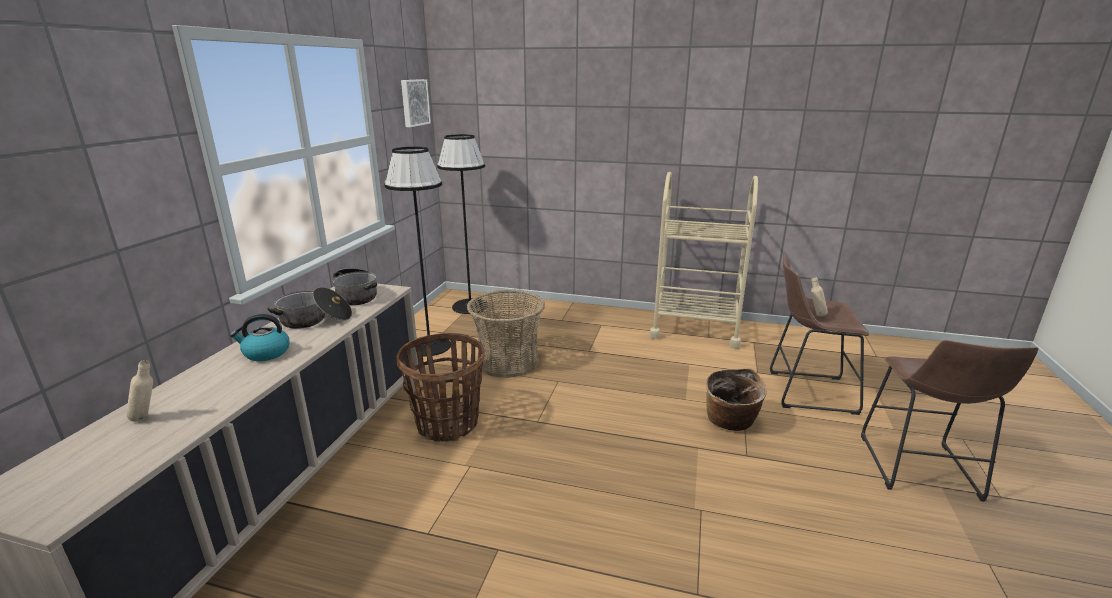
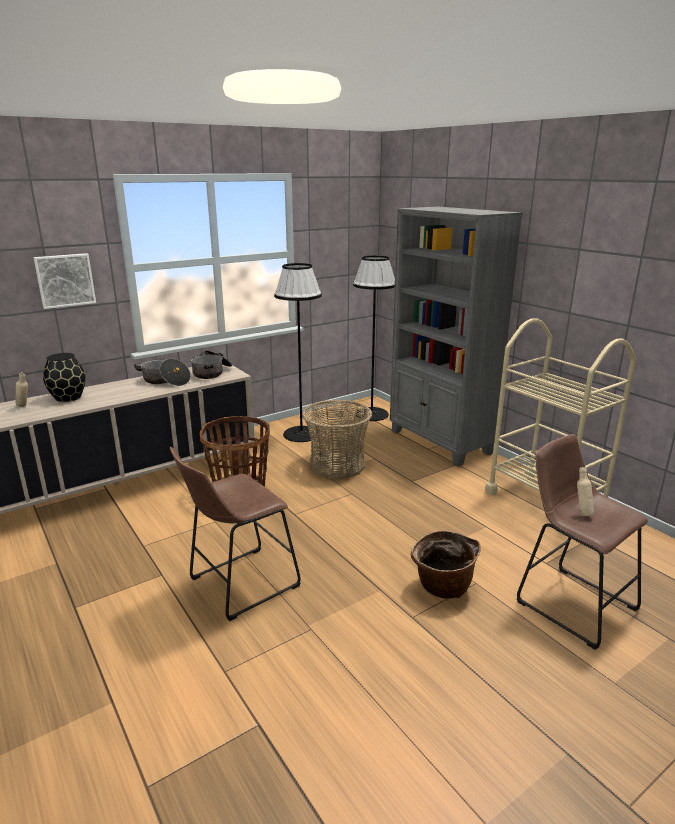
camera: 40 degrees right, 0 degrees up
(203, 381) = (68, 397): none -> black vase
(266, 353) = (113, 392): kettle -> none
(414, 102) = (353, 224): picture -> picture (65, 280)
(563, 312) = (440, 442): none -> grey bookcase
(919, 470) = (570, 727): brown stool -> brown stool (238, 584)

